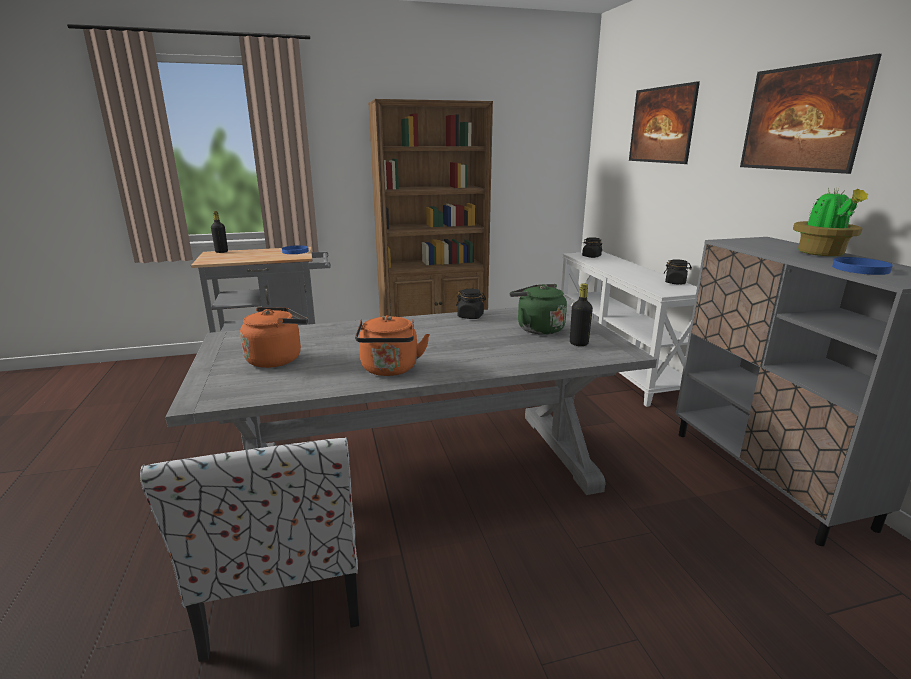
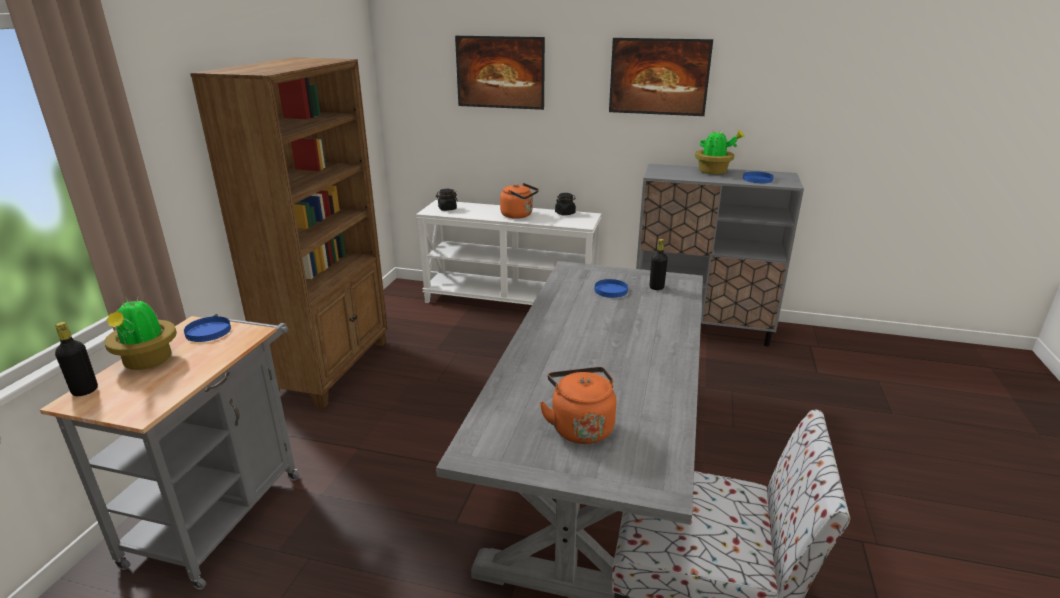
camera: 60 degrees left, 5 degrees up
(255, 252) = (147, 361): none -> potted plant
(390, 370) = (655, 373): orange kettle -> orange kettle (519, 215)
(470, 316) = (551, 305): black jar -> none
(537, 328) = (610, 290): green kettle -> blue plate

